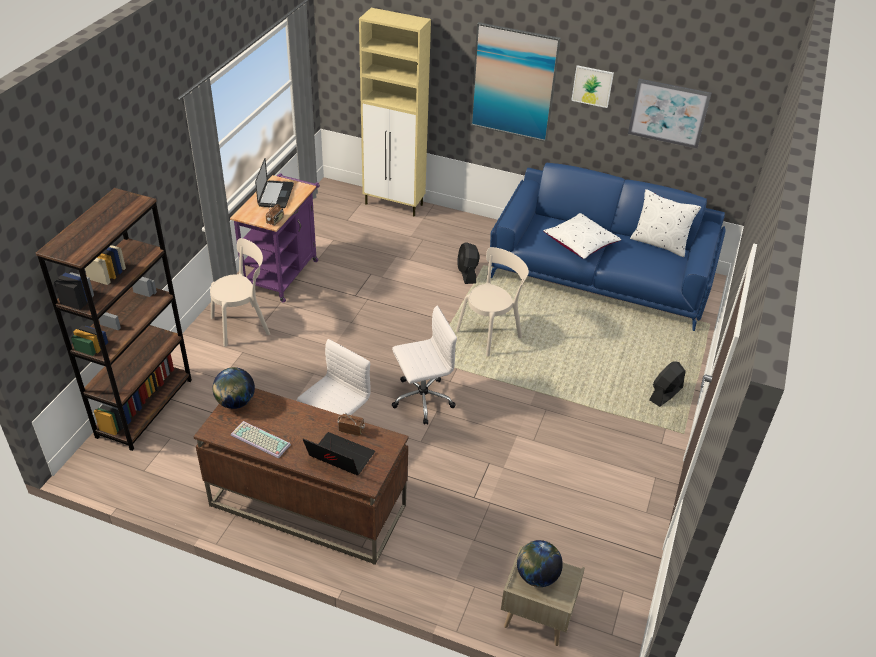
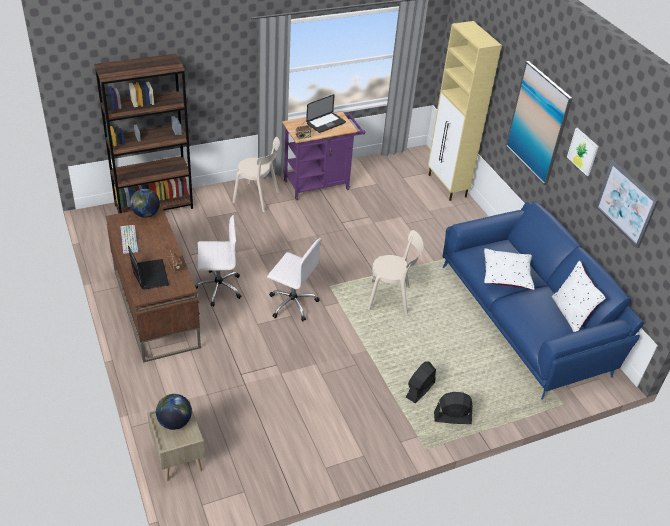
camera: 45 degrees right, 0 degrees up
(467, 273) = (431, 255): black fan -> black fan (420, 390)

